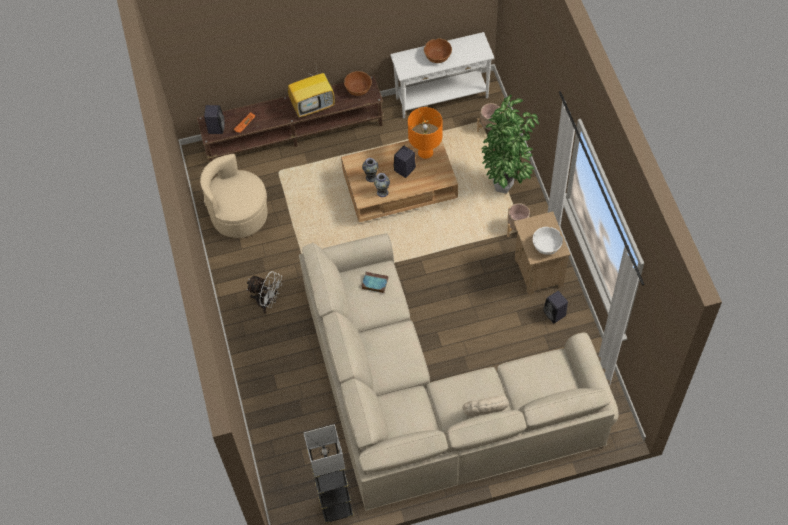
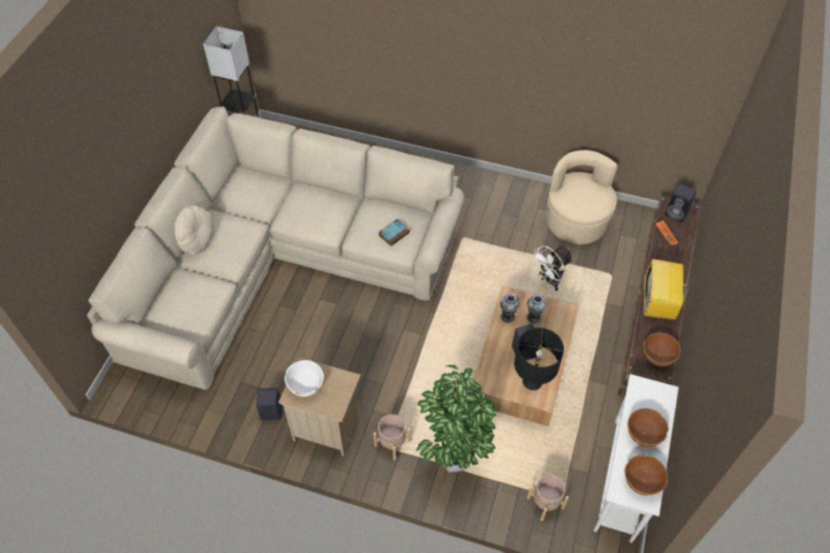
camera: 120 degrees right, 5 degrees down
(240, 216) = (576, 223): beige armchair -> beige armchair turned 60 degrees counterclockwise
(267, 302) = (467, 201): white fan -> white fan (549, 281)
(425, 153) = (532, 382): orange table lamp -> black table lamp
(469, 46) = (642, 481): none -> brown bowl

